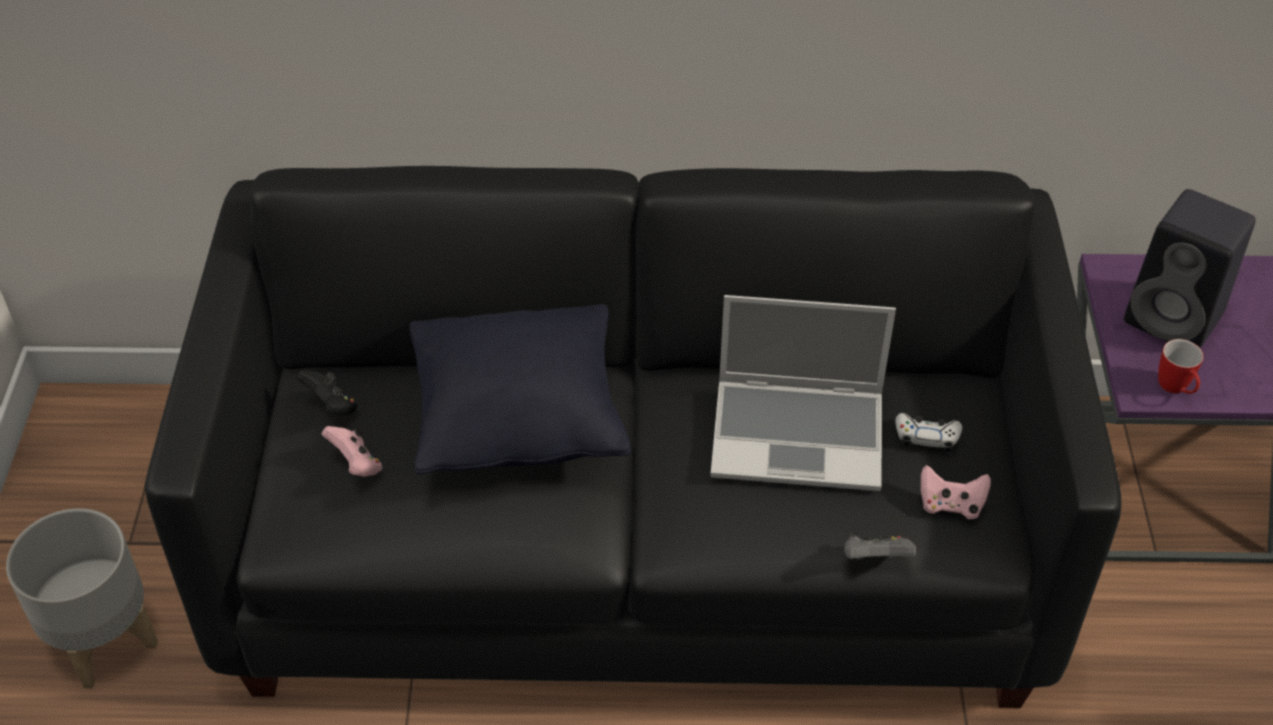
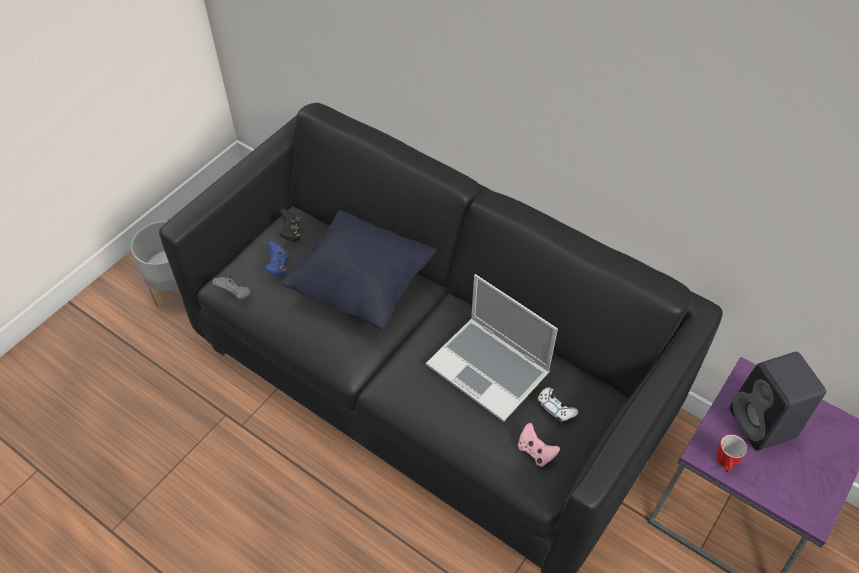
camera: 35 degrees right, 5 degrees up
(356, 464) = (278, 266): pink game controller -> blue game controller
(875, 559) = (472, 456): grey game controller -> grey game controller (234, 294)

